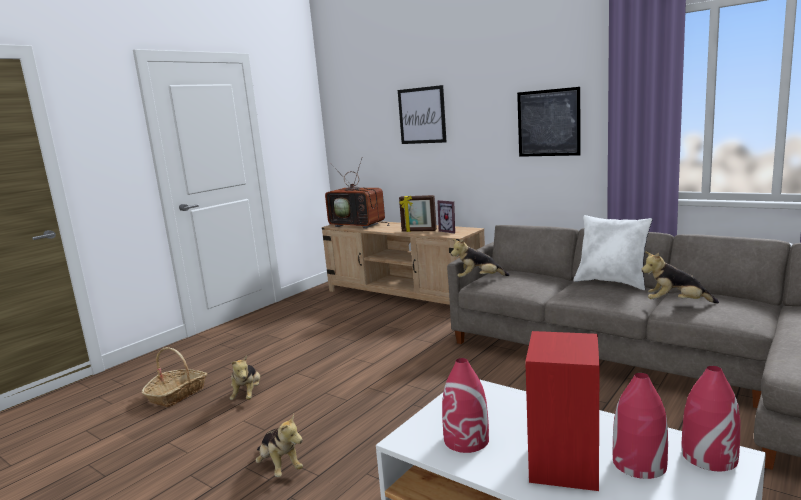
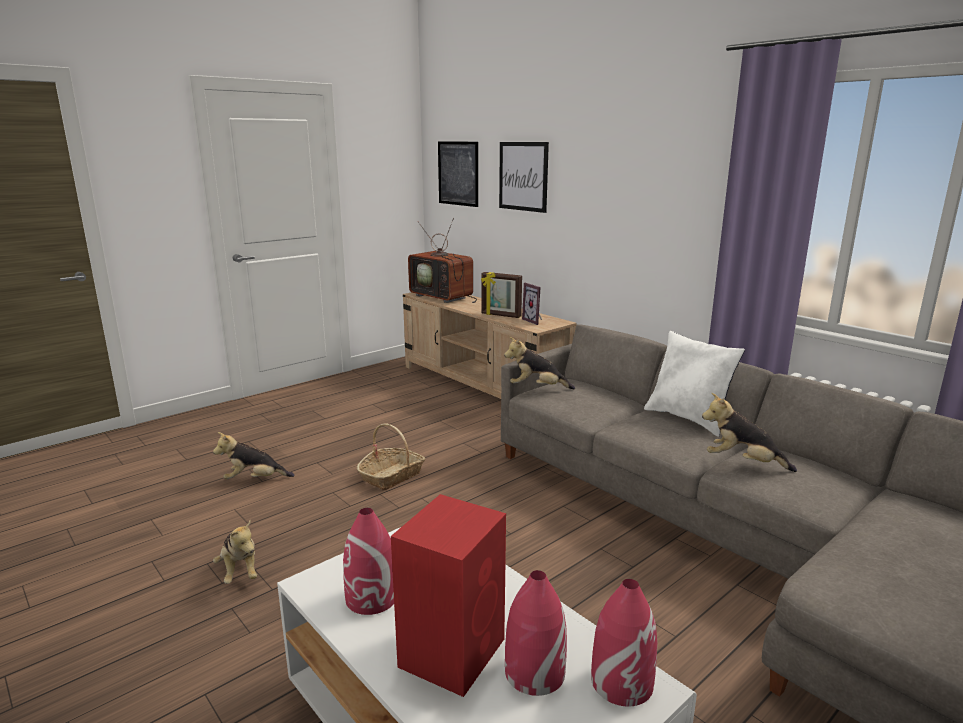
camera: 10 degrees right, 5 degrees up
(177, 394) = (188, 465): basket -> basket (392, 476)
(247, 395) = (254, 479): plush toy -> plush toy turned 75 degrees clockwise
(548, 123) = (659, 205): picture -> picture (458, 173)

